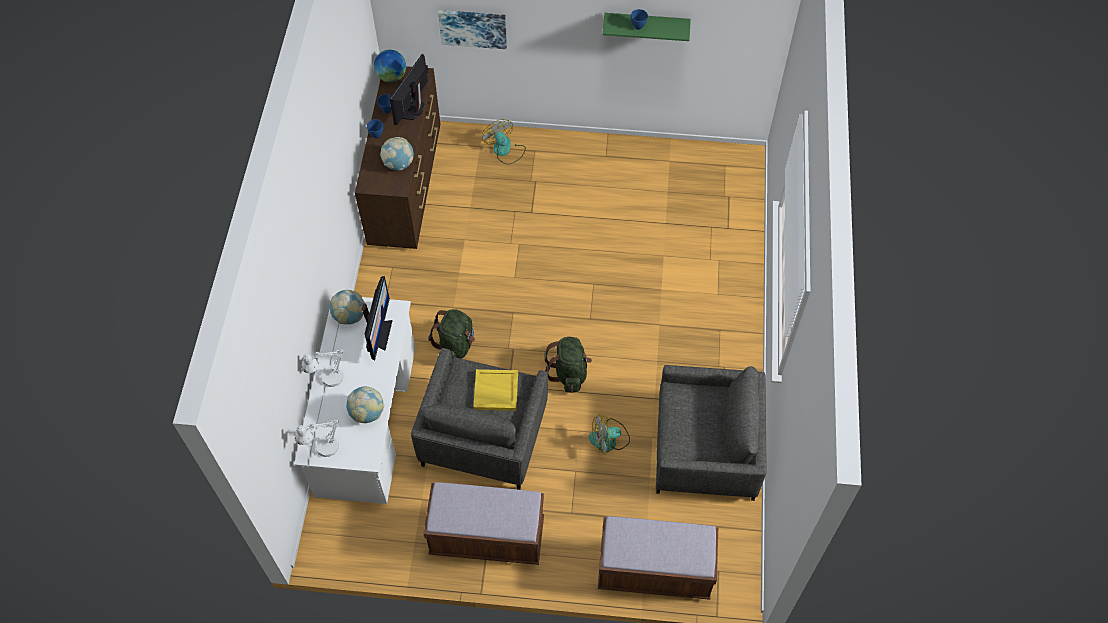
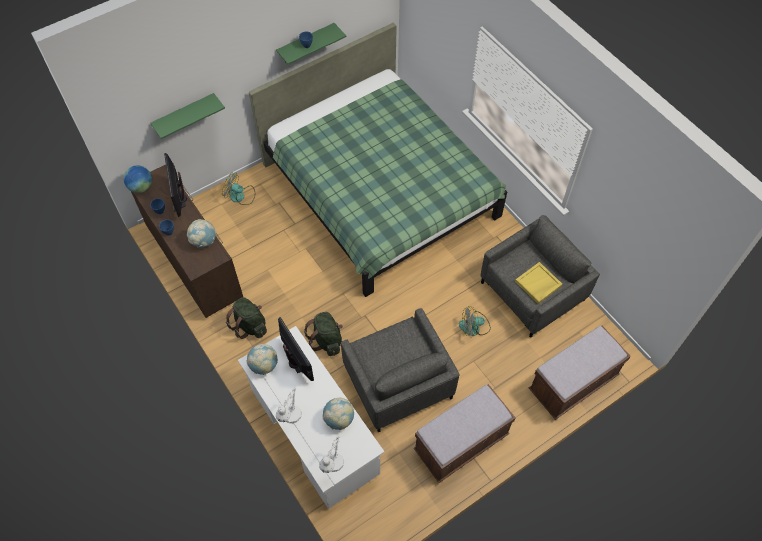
camera: 40 degrees left, 0 degrees up
(473, 28) = (184, 115): picture -> green shelf
(495, 391) = (399, 344): yellow tray -> yellow tray (538, 284)
(569, 373) = (412, 305): green backpack -> green backpack (250, 325)
(609, 439) = (474, 327): fan -> fan turned 45 degrees clockwise
(646, 237) = (380, 191): none -> green bed

